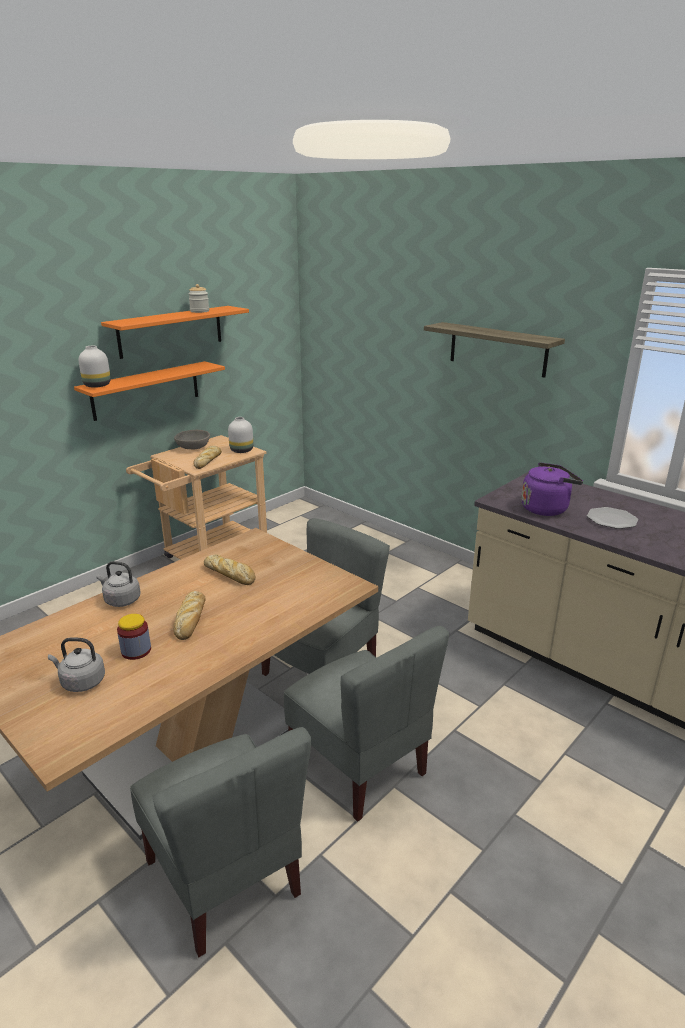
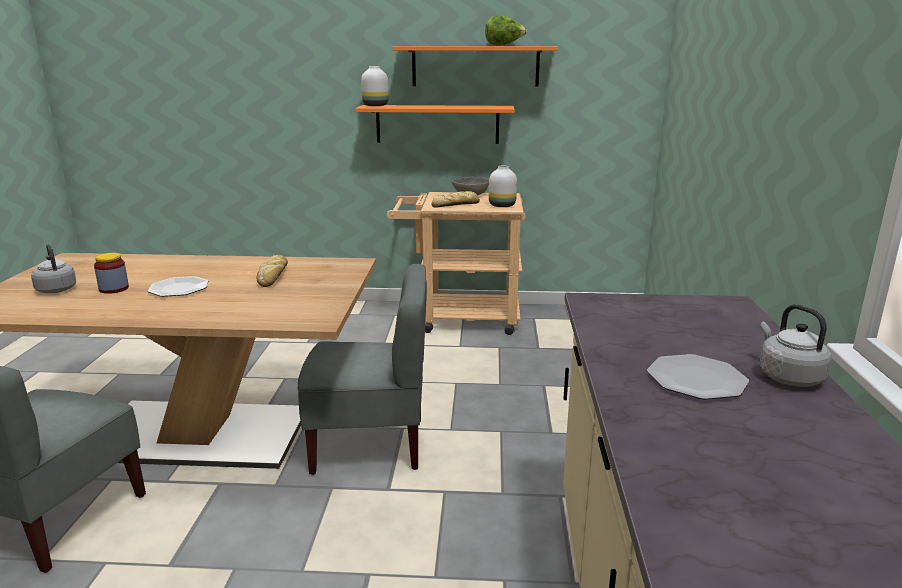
camera: 50 degrees right, 5 degrees down
(121, 600) = (186, 262): grey kettle -> grey kettle (787, 376)
(190, 620) = (179, 288): bread -> plate
(199, 311) = (503, 45): jar -> lettuce
(360, 766) = (247, 531): grey chair -> none
(497, 349) = (782, 95): shelf -> none
(546, 508) = (632, 331): purple kettle -> none

